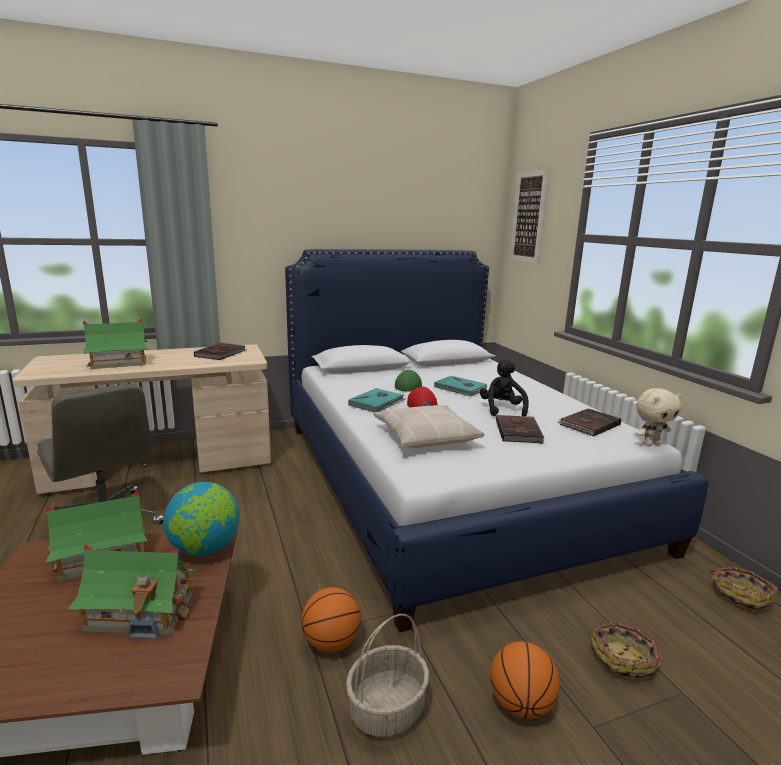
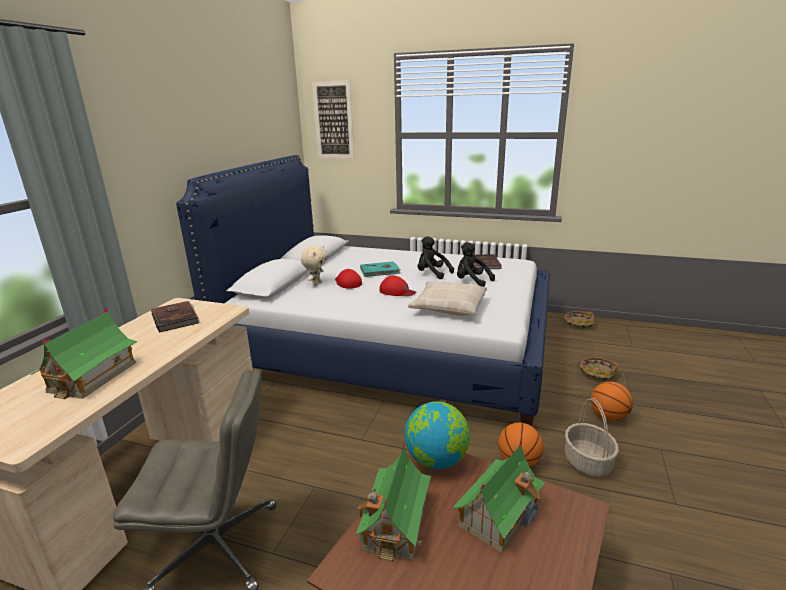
camera: 50 degrees left, 5 degrees up
(377, 402) = (365, 302): turquoise book -> none
(409, 385) = (347, 282): green cap -> red cap
(519, 431) = (471, 281): brown book -> black plush toy
(651, 444) = (523, 262): beige plush toy -> beige plush toy (316, 283)

